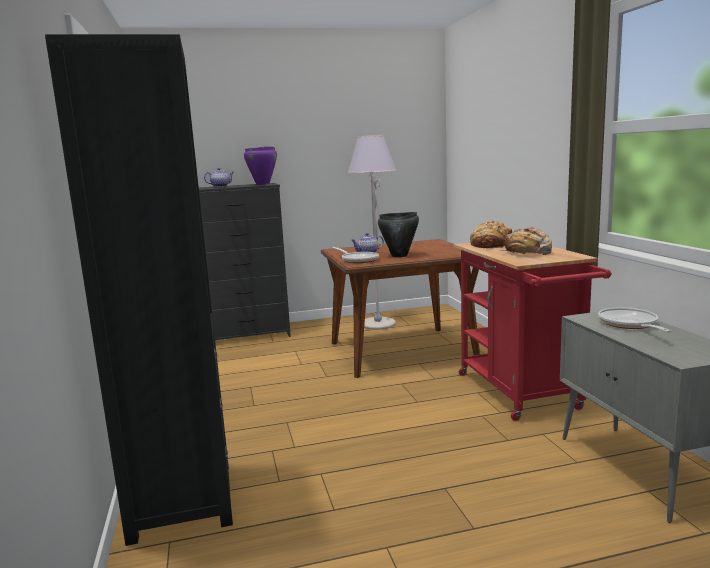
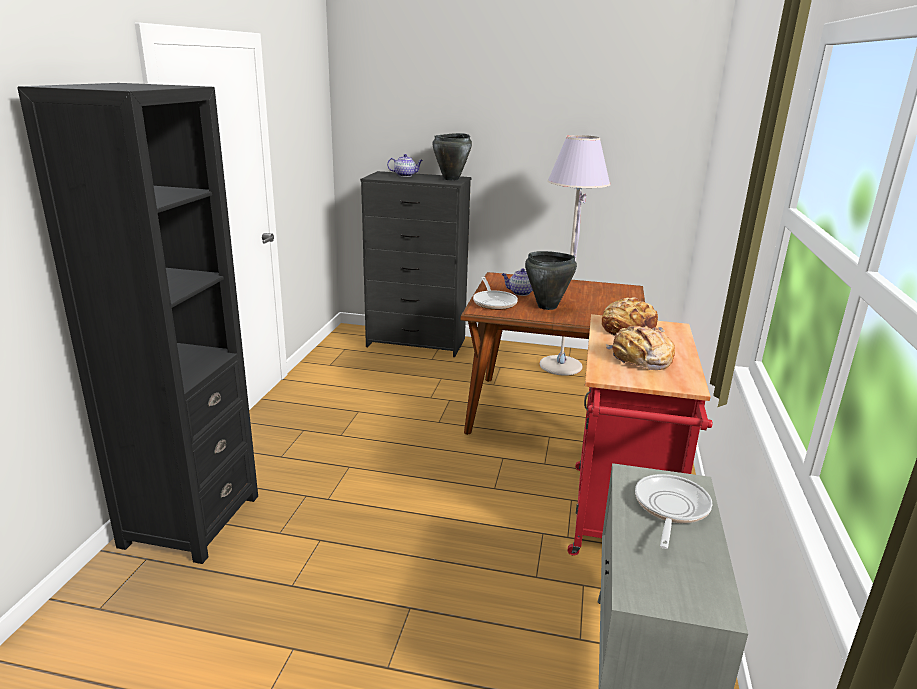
camera: 25 degrees right, 10 degrees up
(263, 184) = (451, 179): purple cooking pot -> black cooking pot

